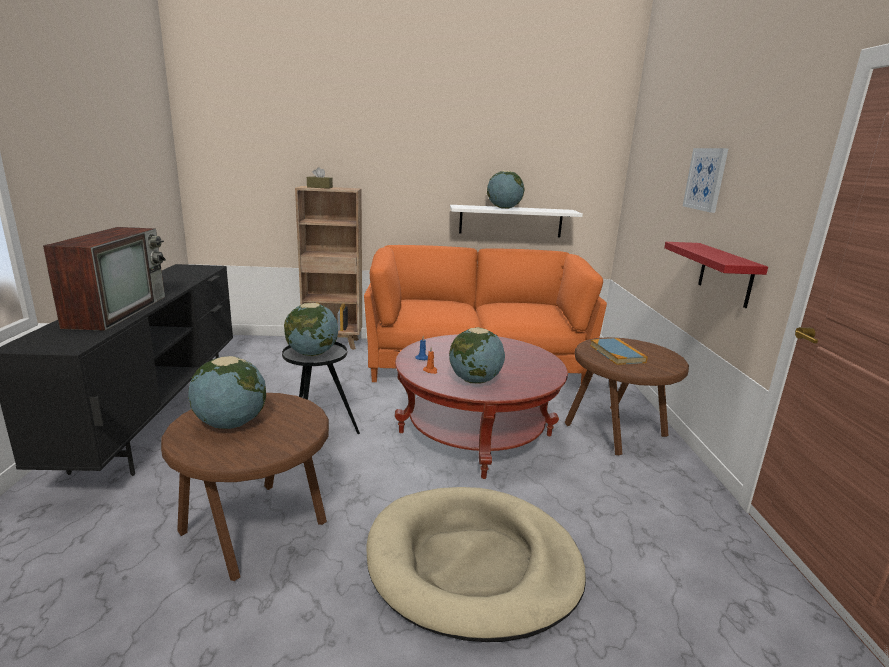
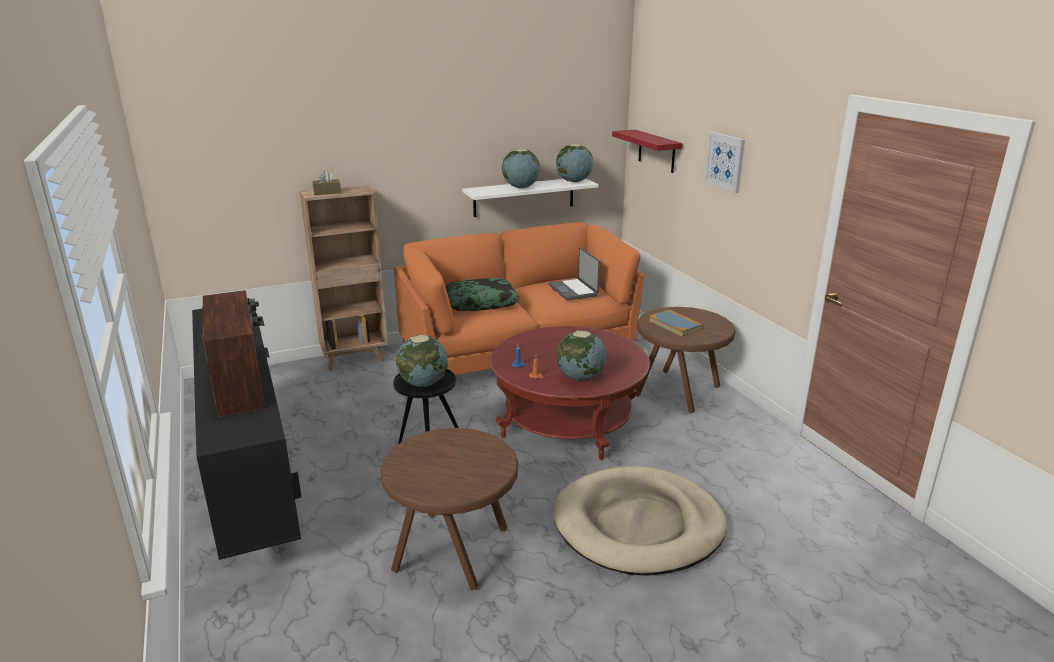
camera: 20 degrees left, 5 degrees up
(231, 424) = (434, 465): globe -> globe (573, 181)
(439, 306) = (481, 302): none -> pillow
(535, 311) = (574, 290): none -> laptop
(725, 274) = (756, 247): red shelf -> red shelf (656, 151)

